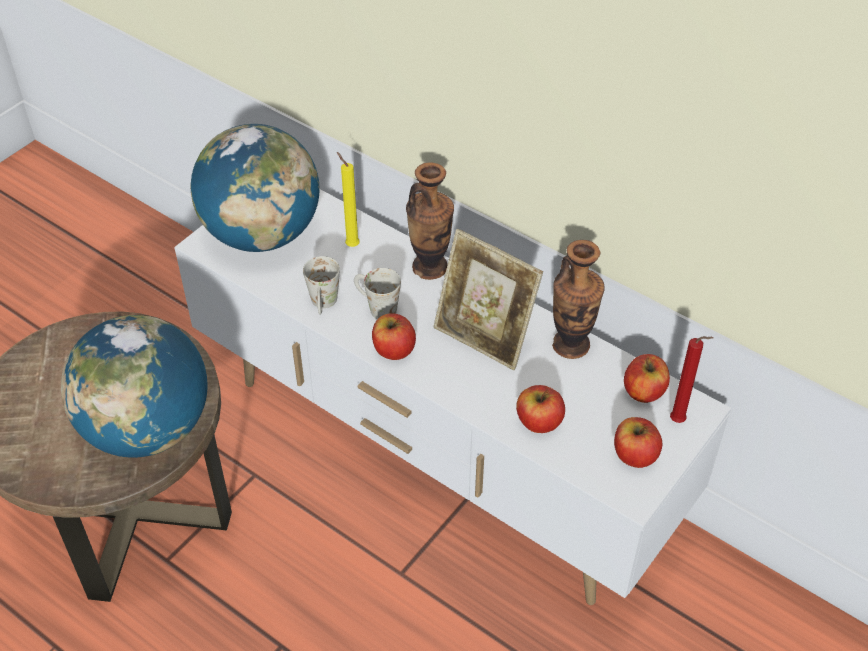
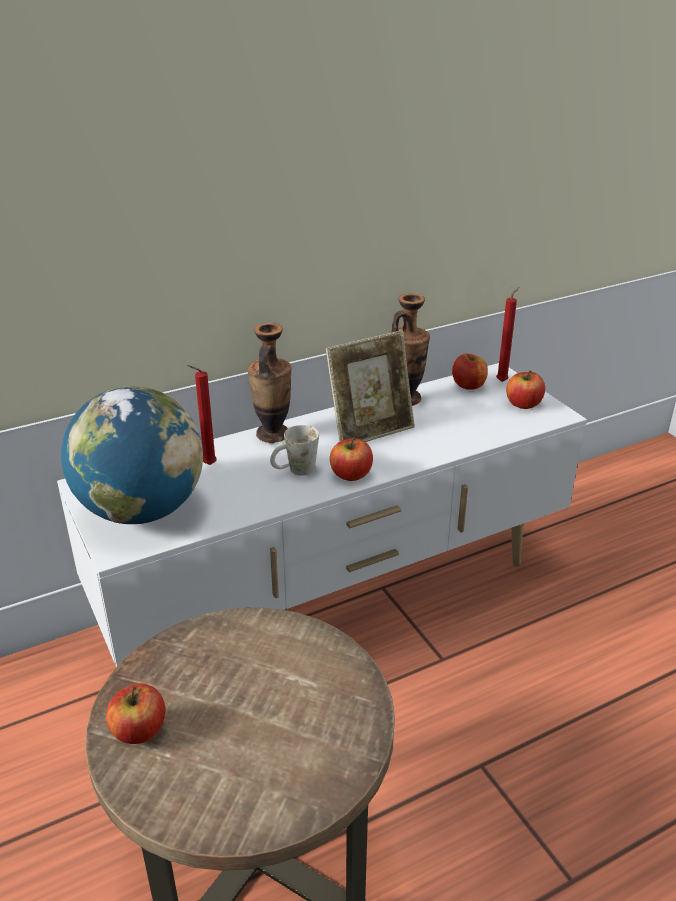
camera: 65 degrees left, 15 degrees down
(148, 429) = (311, 675): globe -> none
(323, 305) = (269, 497): white mug -> none
(351, 245) = (207, 465): yellow candle -> red candle
(539, 422) = (471, 431): apple -> apple (139, 730)

